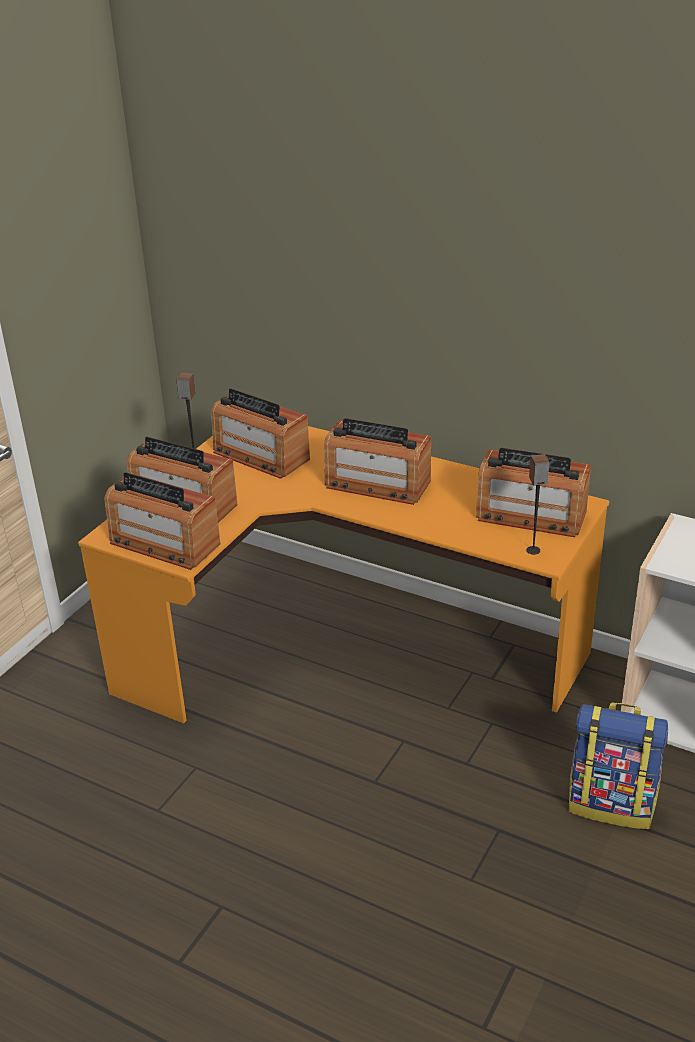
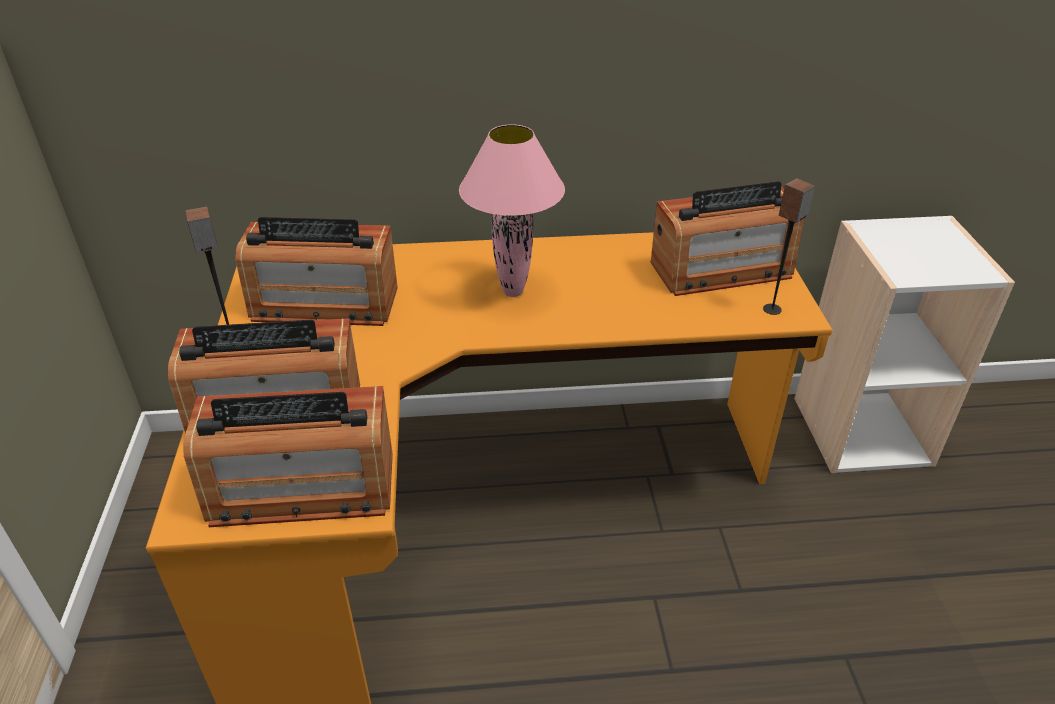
camera: 35 degrees left, 5 degrees up
(377, 484) = (514, 291): radio -> pink table lamp
(612, 803) = (907, 561): backpack -> none

